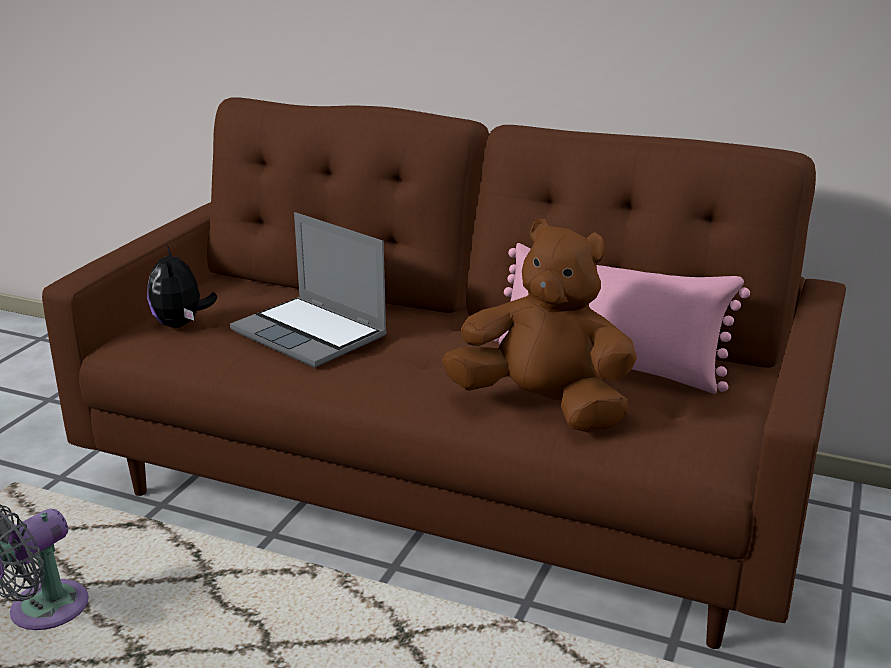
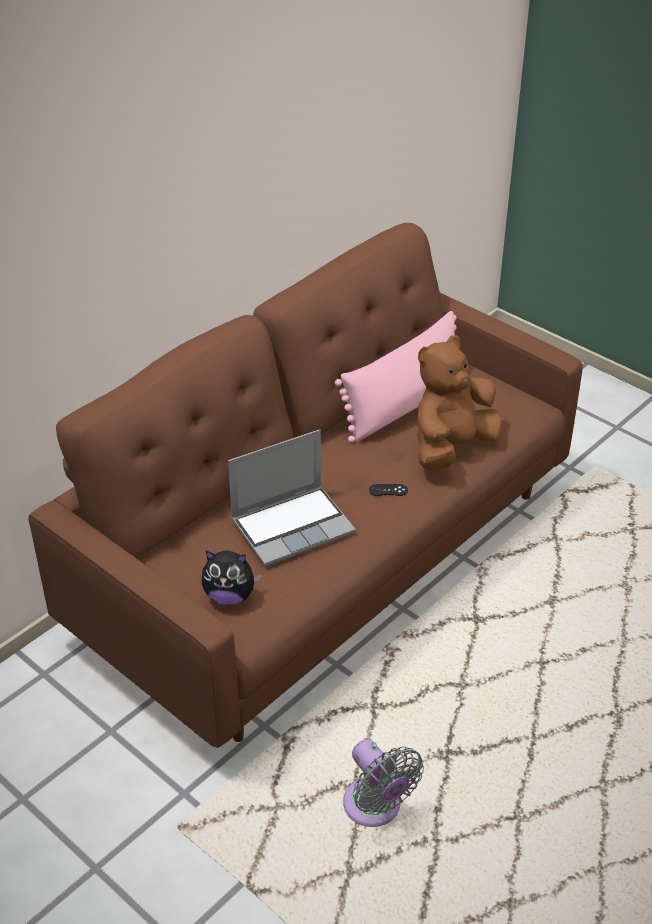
camera: 70 degrees left, 15 degrees up
(414, 377) = (388, 490): none -> black game controller

